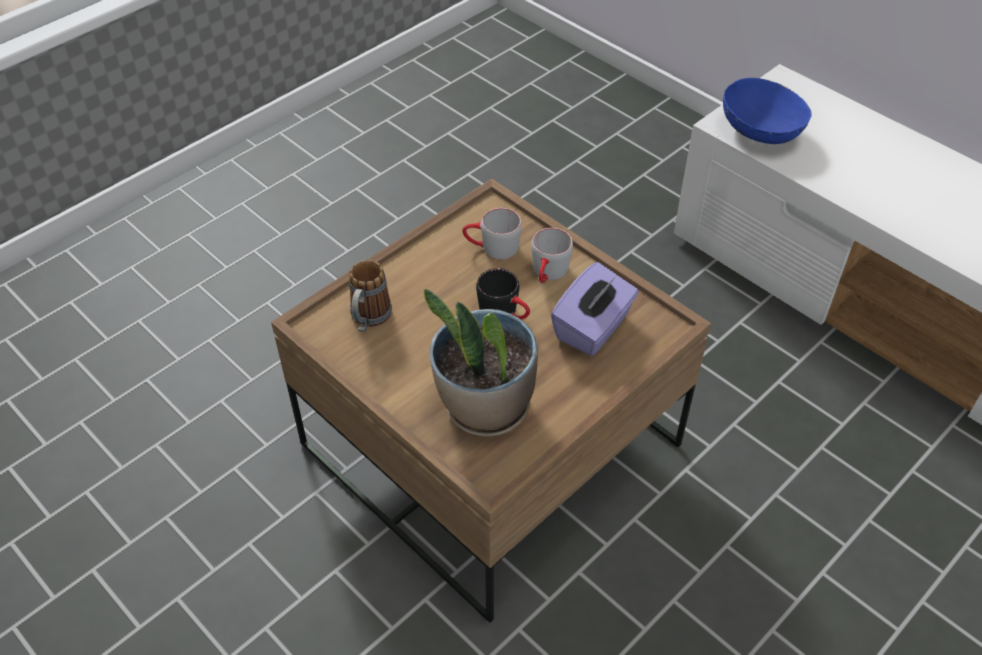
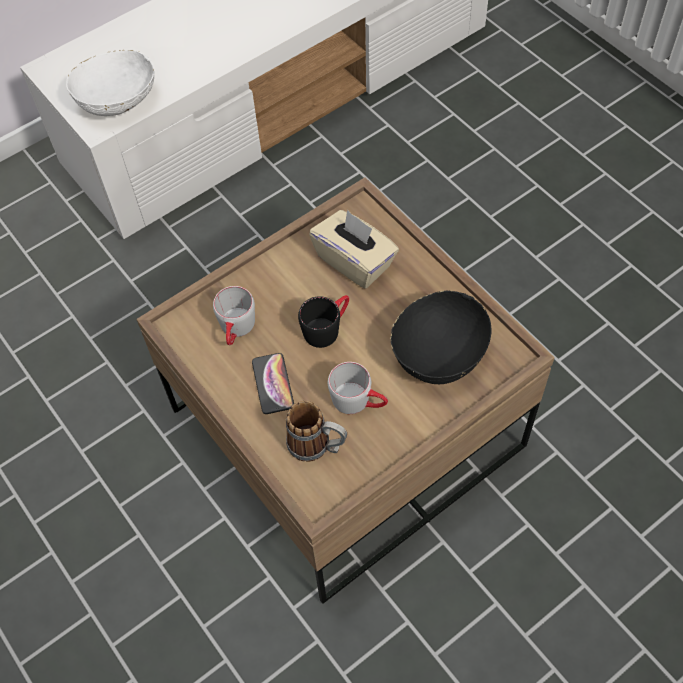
camera: 80 degrees left, 10 degrees up
(434, 280) = (272, 384): none -> phone
(485, 408) = (439, 353): potted plant -> black bowl
(548, 274) = (282, 287): grey mug -> grey mug (359, 401)
(593, 328) = (355, 261): purple tissue box -> beige tissue box
(761, 132) = (117, 100): blue bowl -> white bowl

